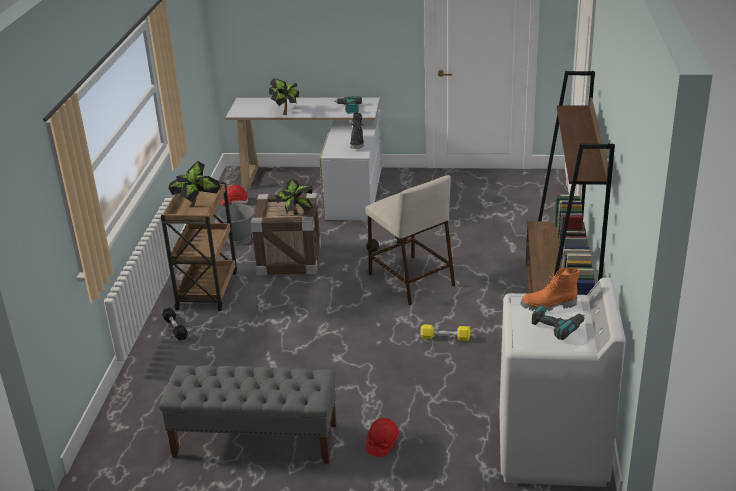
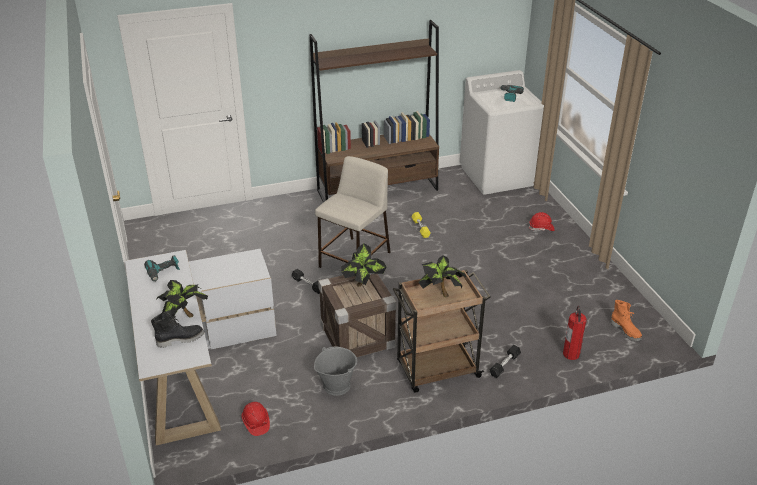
camera: 115 degrees left, 5 degrees up
(147, 376) = (571, 354): none -> fire extinguisher
(255, 440) = (583, 275): grey bench -> none
(357, 143) = (227, 263): black boot -> black boot (180, 339)
(549, 306) = (493, 100): orange boot -> orange boot (626, 331)

